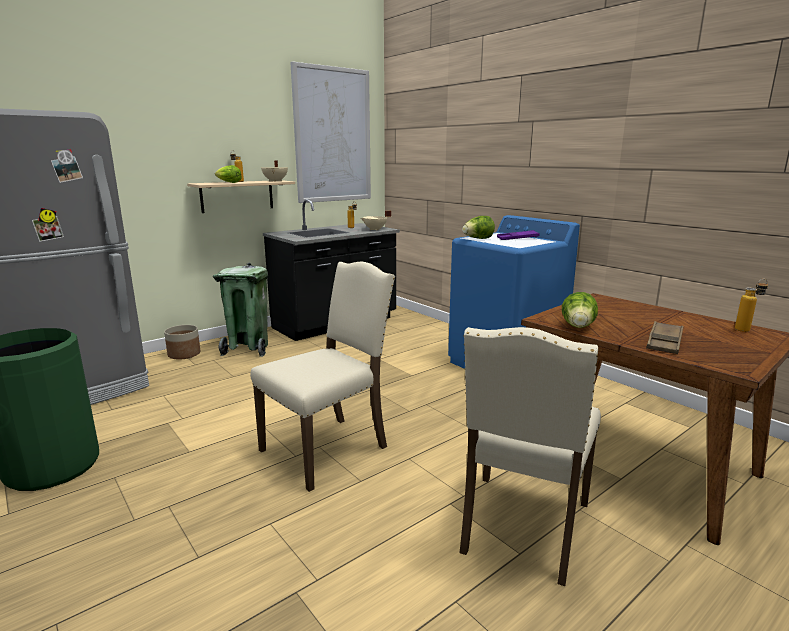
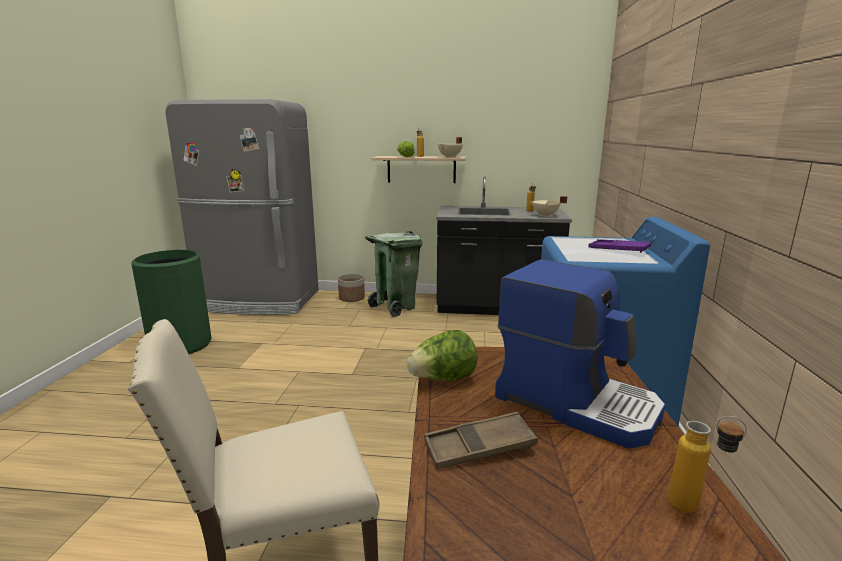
camera: 45 degrees right, 0 degrees up
(328, 449) = (300, 410): beige chair -> none
(332, 136) = (532, 111): picture -> none
(478, 239) = (566, 241): lettuce -> none
(642, 316) = (576, 402): none -> coffee machine

